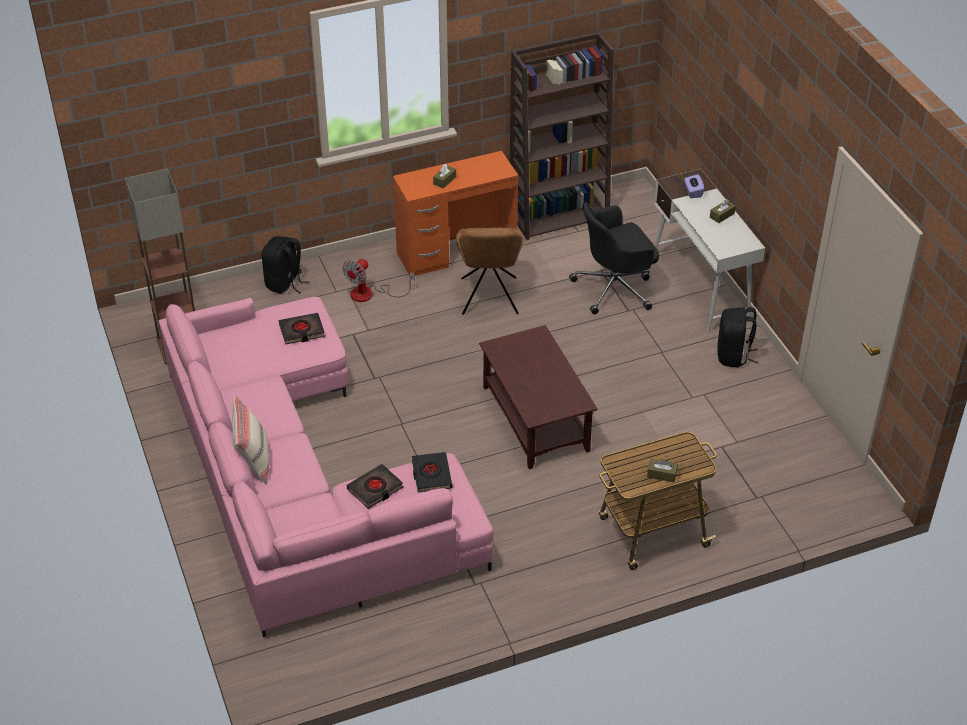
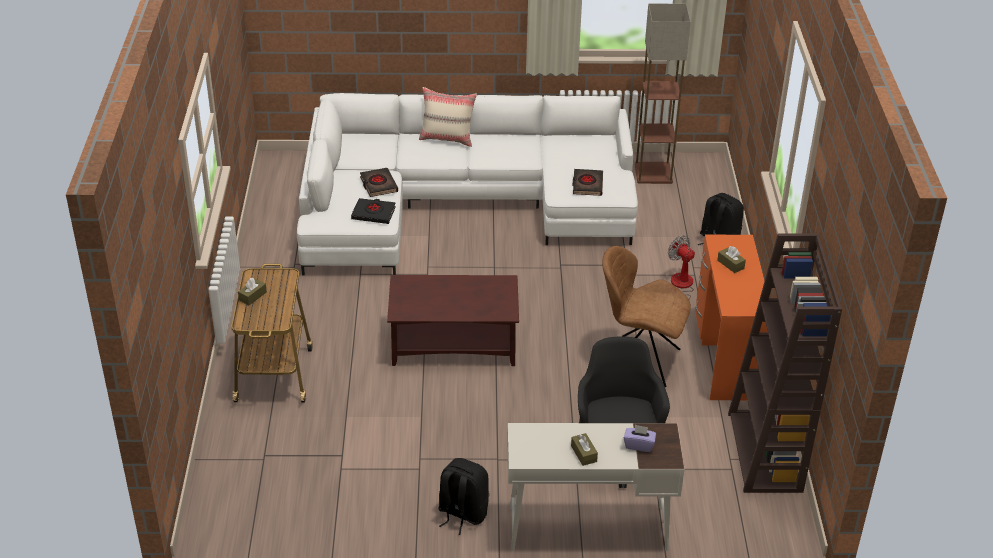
camera: 110 degrees right, 5 degrees down
(301, 482) = (458, 204): pink sofa -> white sofa

